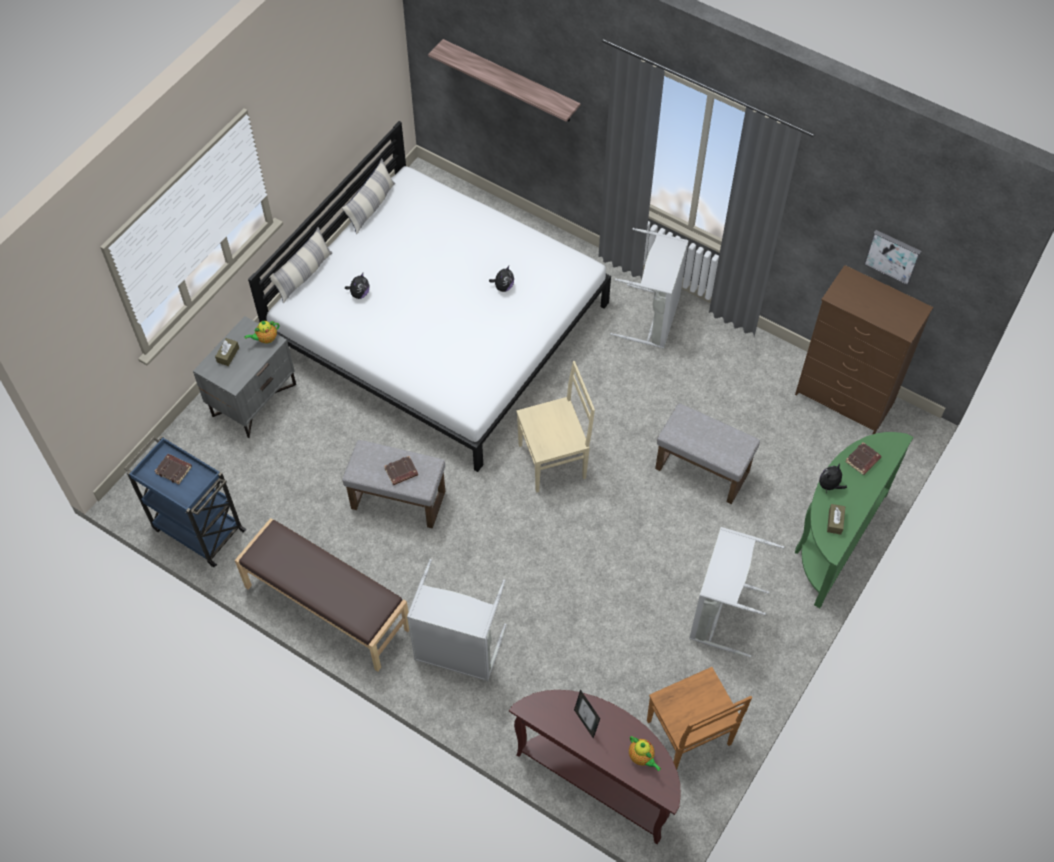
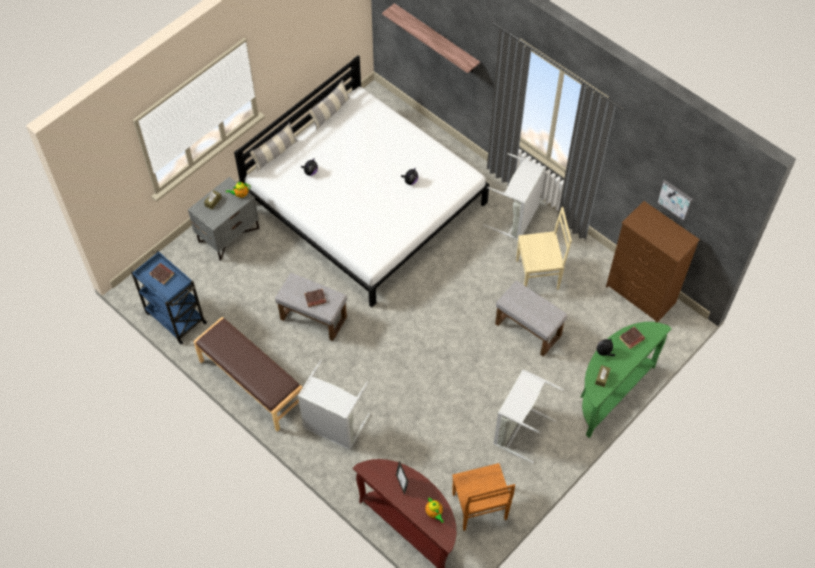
camera: 10 degrees right, 0 degrees up
(554, 461) = (426, 307): beige chair -> beige chair (539, 274)

